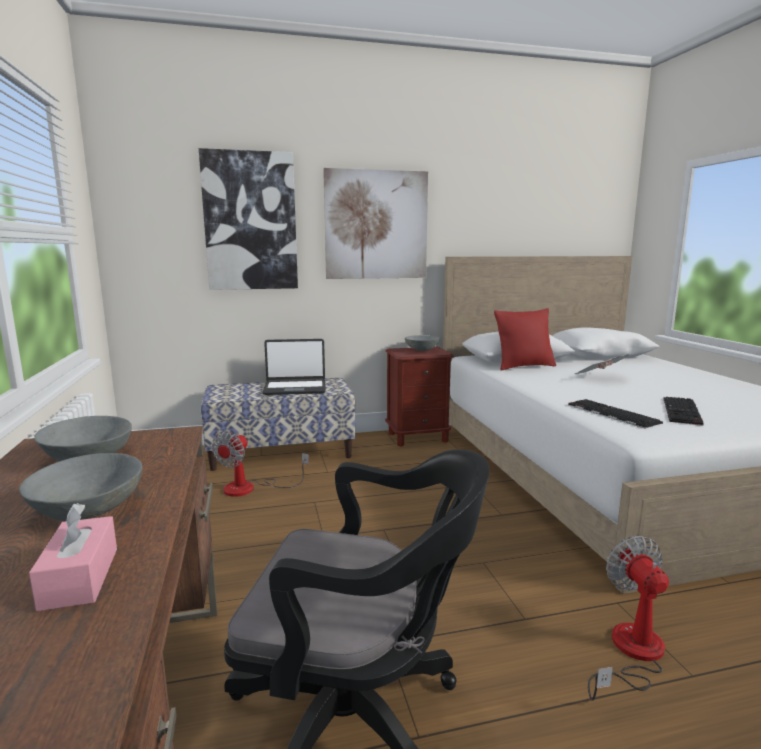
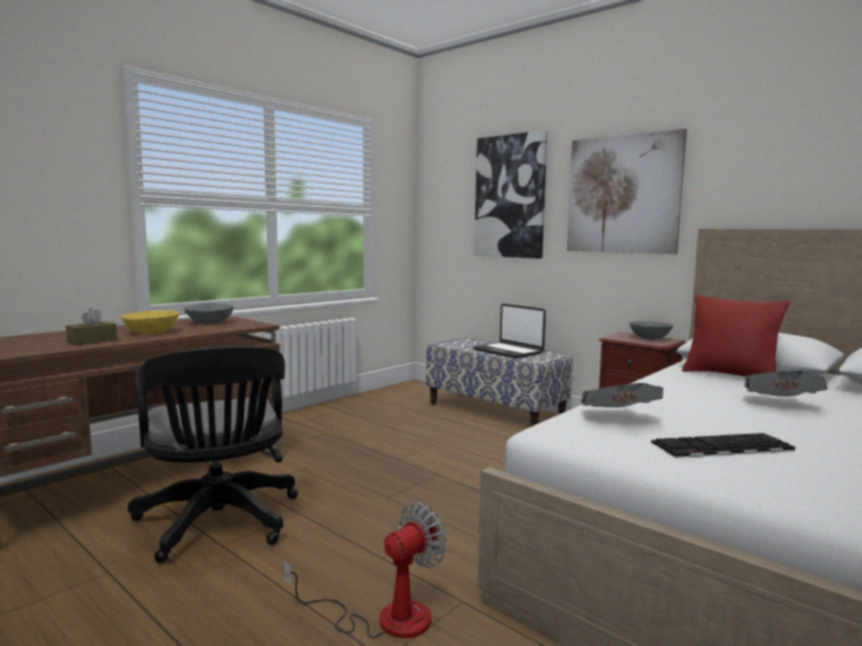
camera: 55 degrees right, 5 degrees down
(80, 577) = (92, 341): pink tissue box -> brown tissue box
(88, 510) = (152, 332): grey bowl -> yellow bowl
(250, 488) = (426, 420): fan -> none
(611, 413) = (619, 418): keyboard -> newspaper

